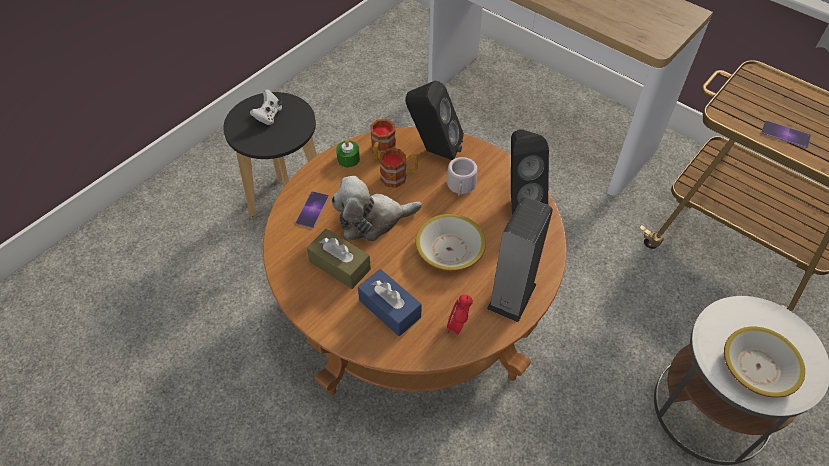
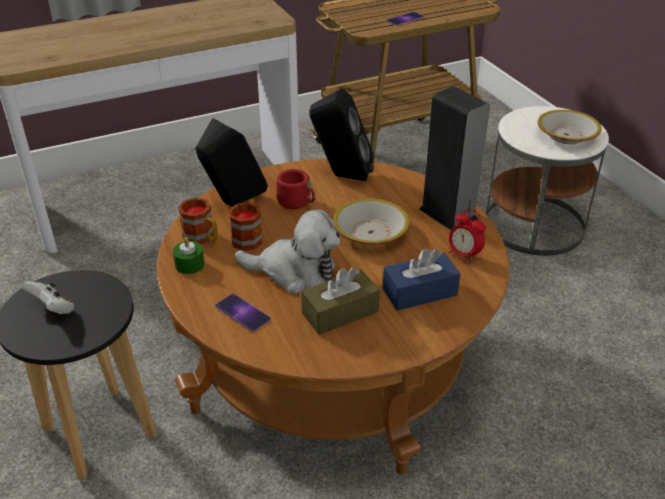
camera: 65 degrees left, 15 degrees down
(372, 220) = (294, 271): plush toy -> plush toy turned 90 degrees counterclockwise
(462, 187) = (298, 202): grey mug -> red mug

